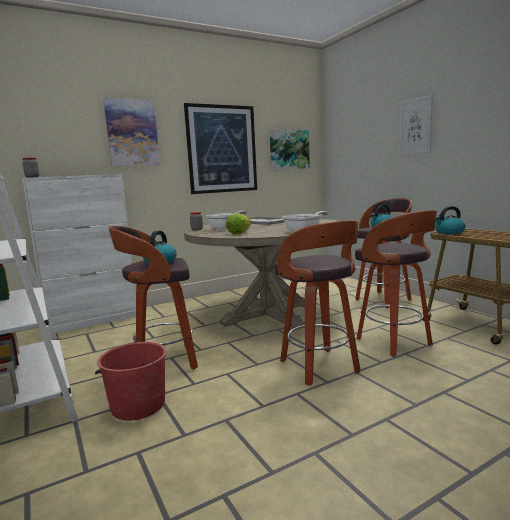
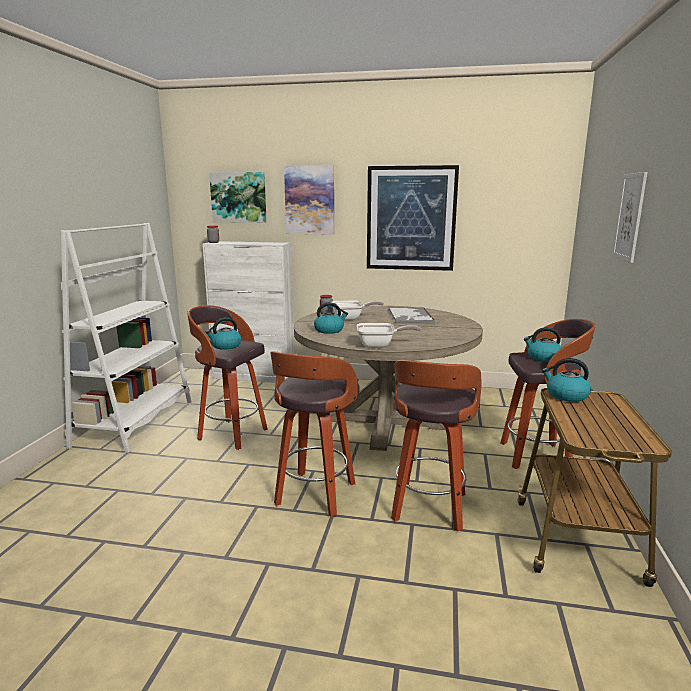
camera: 40 degrees right, 5 degrees up
(137, 405) = (166, 459): red bucket -> none
(239, 233) = (329, 330): lettuce -> kettle
(289, 150) = (511, 221): picture -> picture (239, 197)

